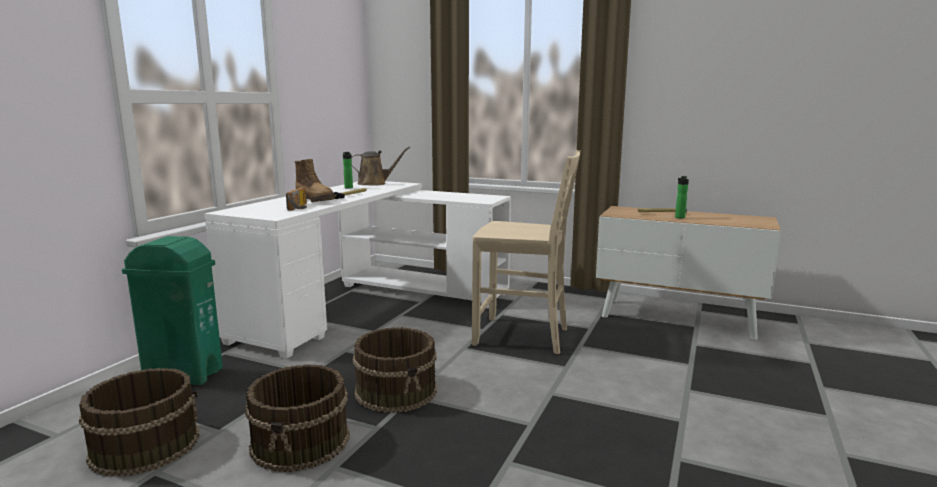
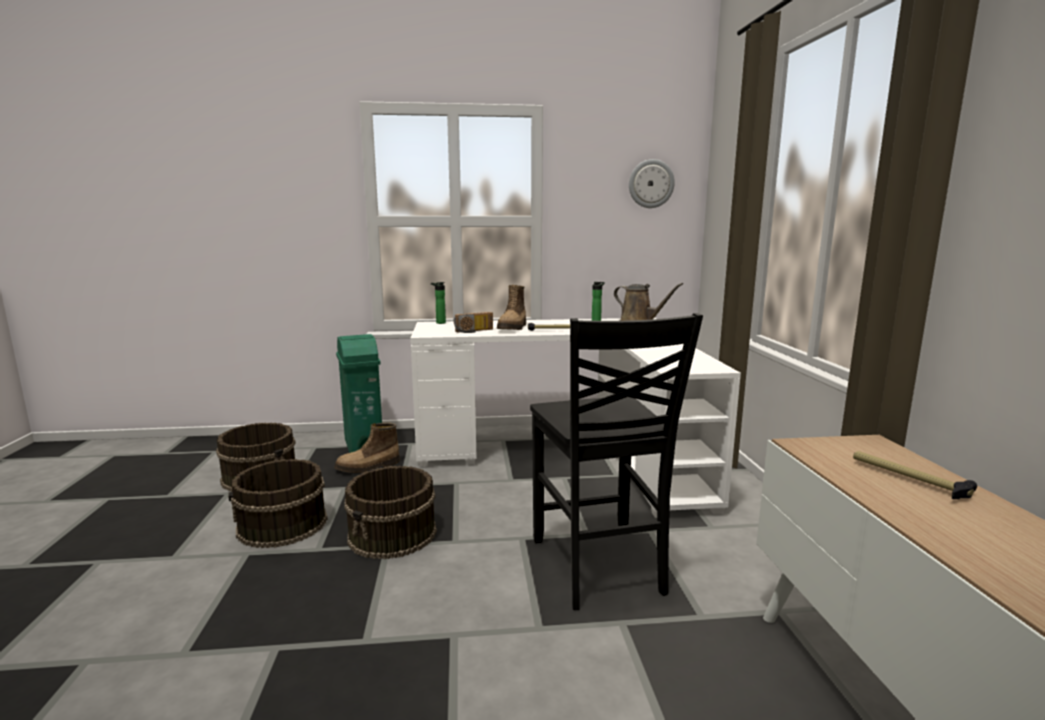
camera: 60 degrees right, 0 degrees up
(242, 380) = (368, 467): none -> boot
(341, 67) = (651, 184): none -> wall clock
(523, 336) = (598, 567): beige chair -> black chair
(679, 217) = (904, 500): bottle -> bottle (439, 323)

